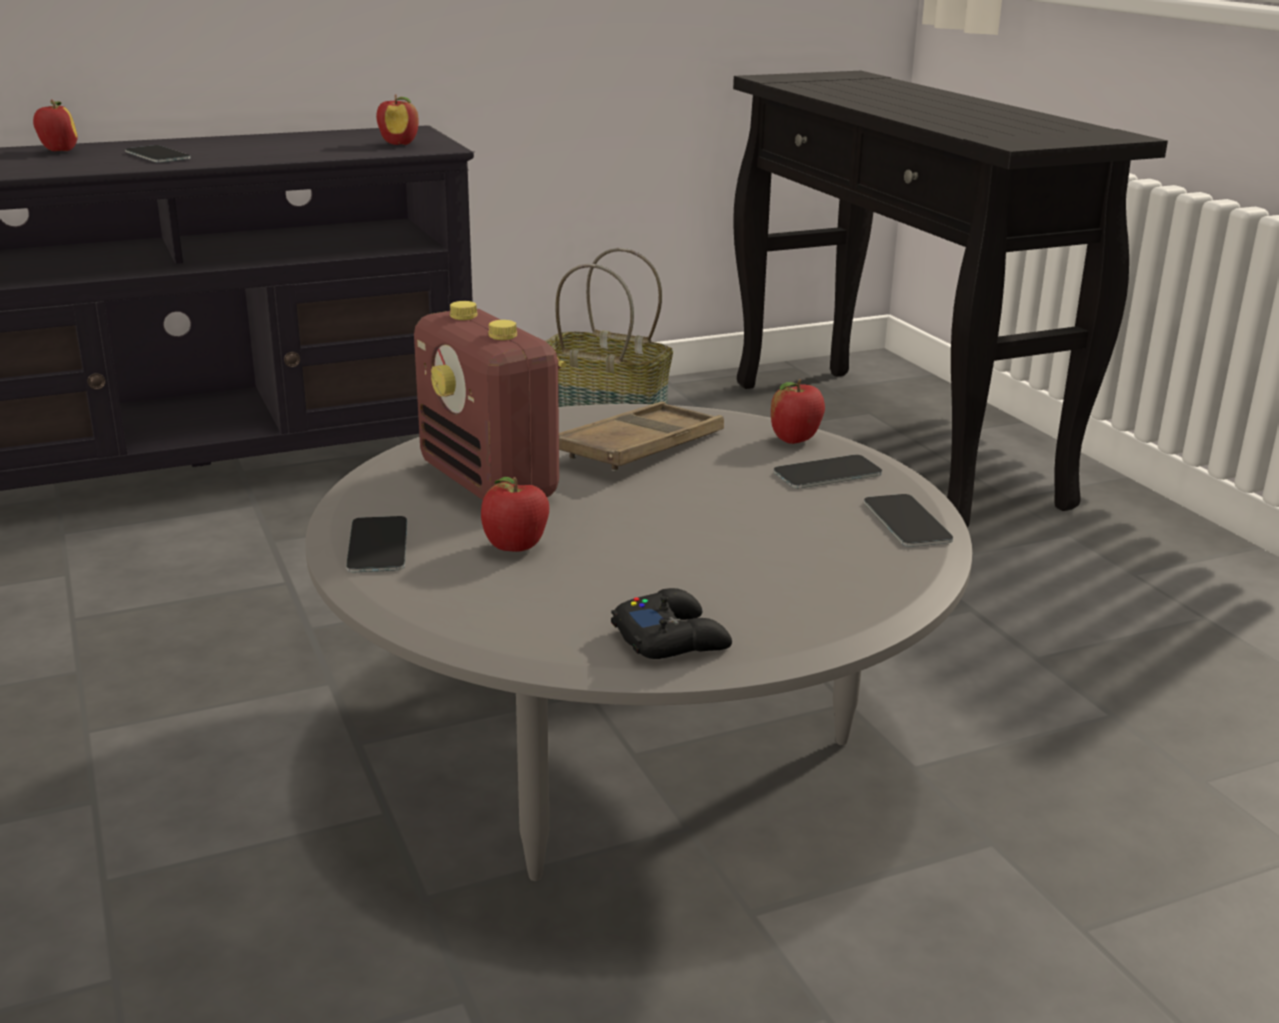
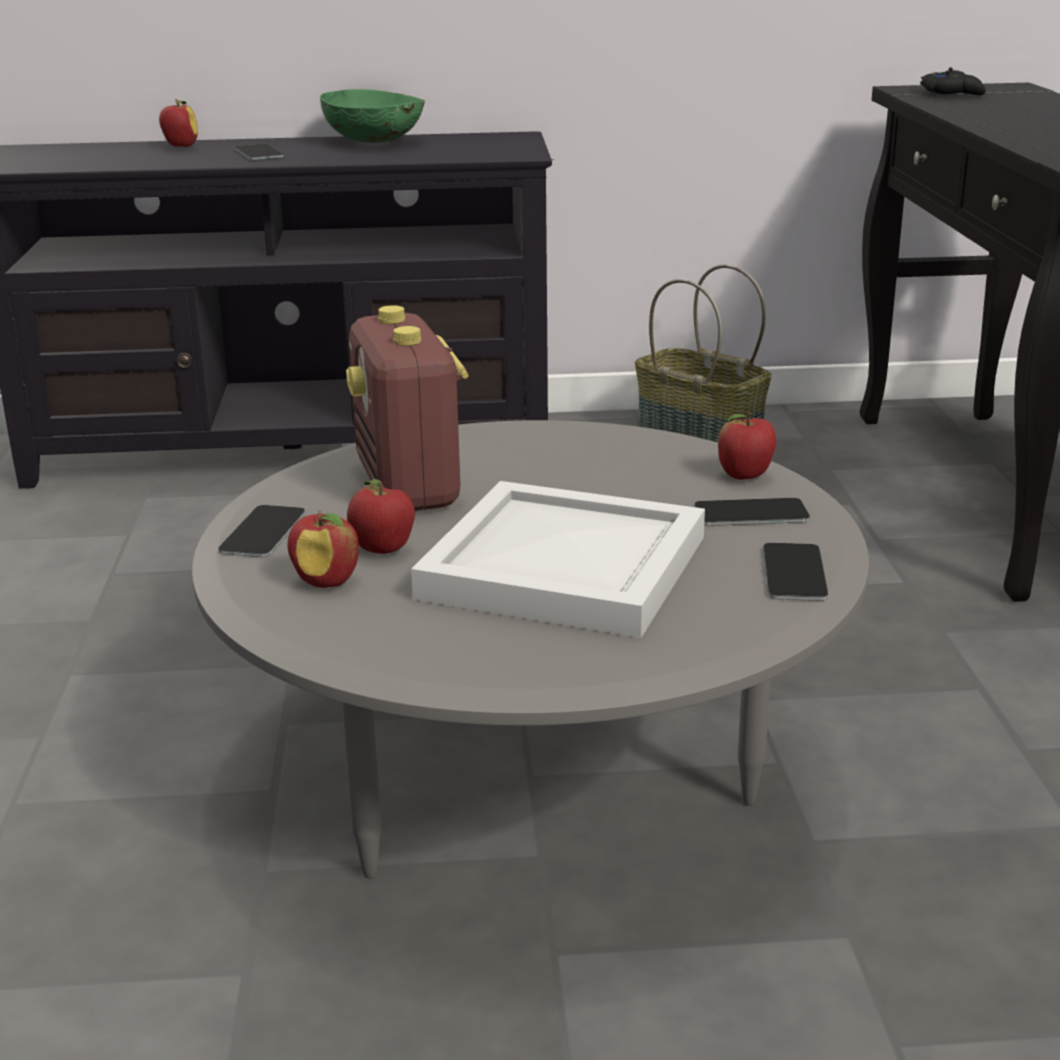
camera: 20 degrees right, 0 degrees up
(273, 140) = (376, 142): none -> green bowl
(399, 144) = (487, 149): apple -> apple (327, 582)
(641, 447) = (580, 468): brown tray -> none
(671, 638) = (457, 655): black game controller -> black game controller (952, 93)
(698, 540) = (562, 565): none -> white tray

